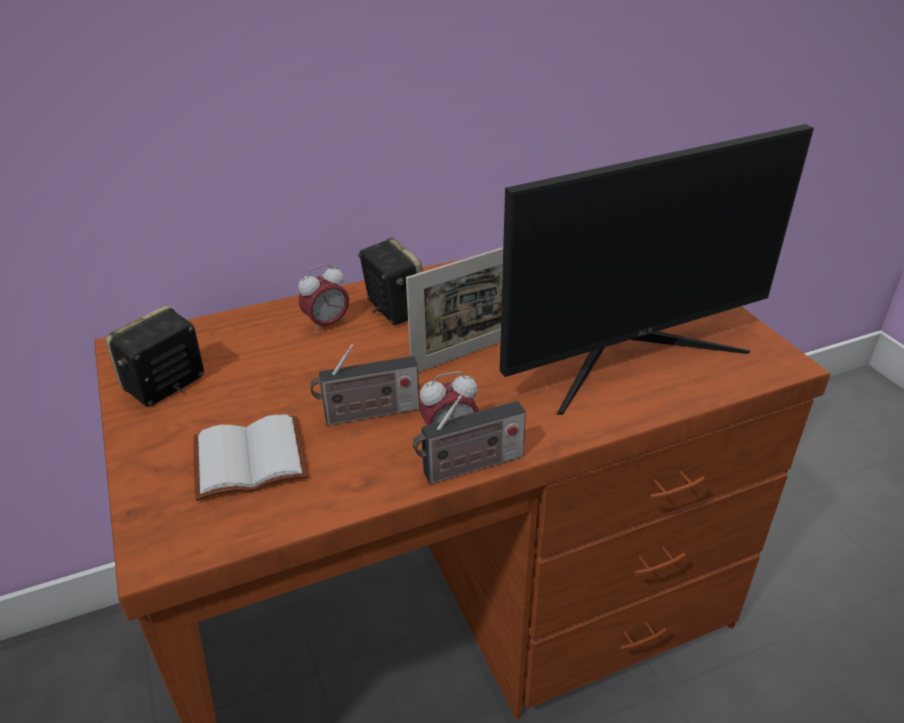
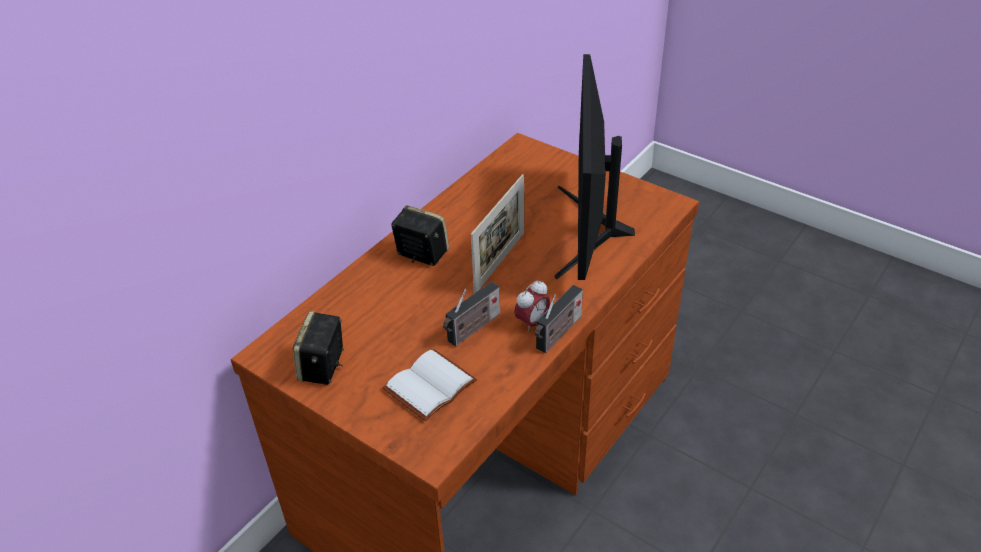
camera: 30 degrees left, 5 degrees up
(327, 324) = (387, 282): alarm clock -> none
(629, 355) = (589, 230): monitor -> monitor turned 150 degrees clockwise

